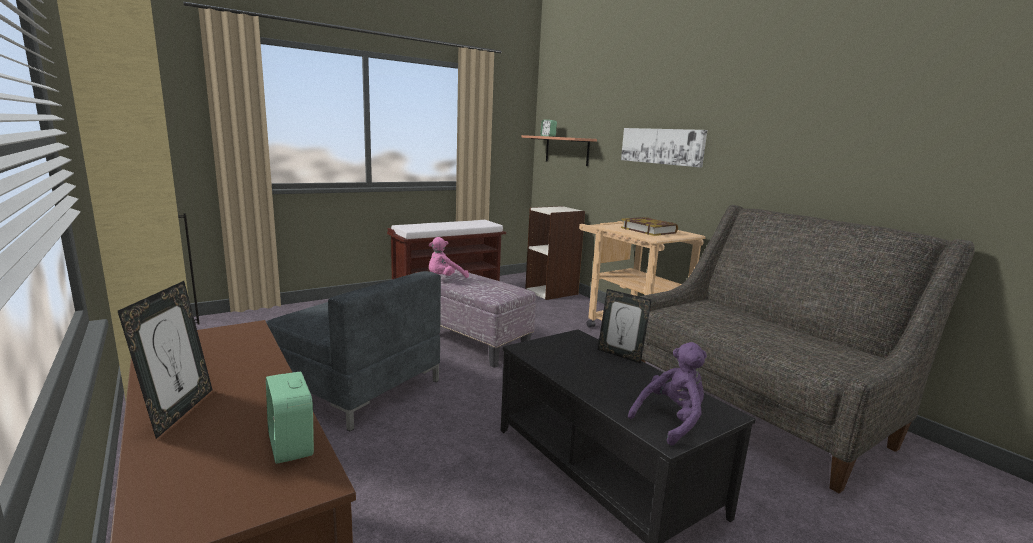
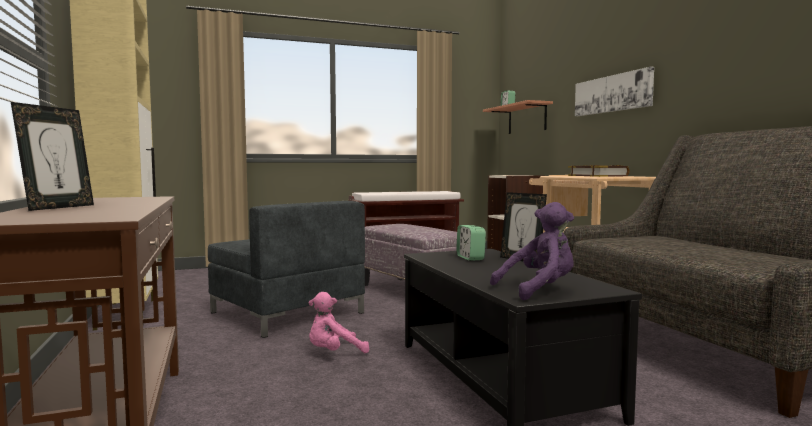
camera: 15 degrees right, 10 degrees down
(291, 445) = (118, 213): alarm clock -> alarm clock (470, 258)
(445, 278) = (384, 226): pink plush toy -> pink plush toy (334, 353)

